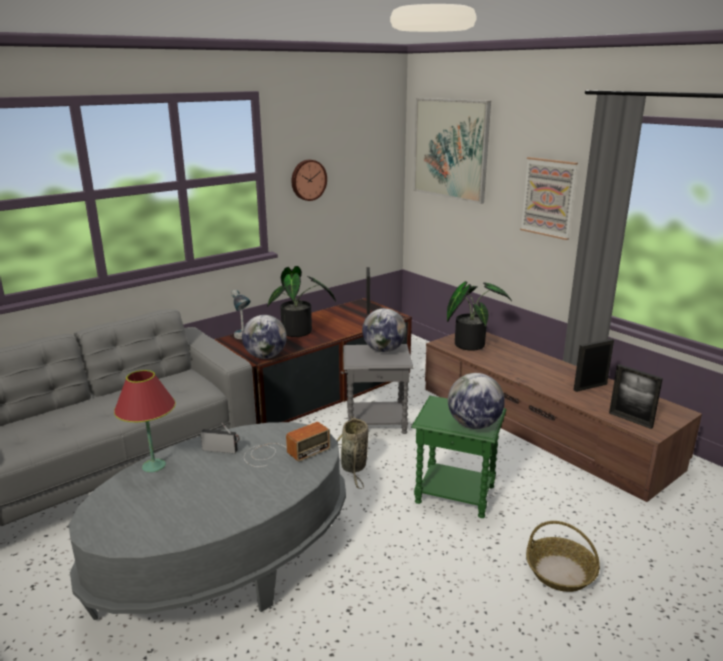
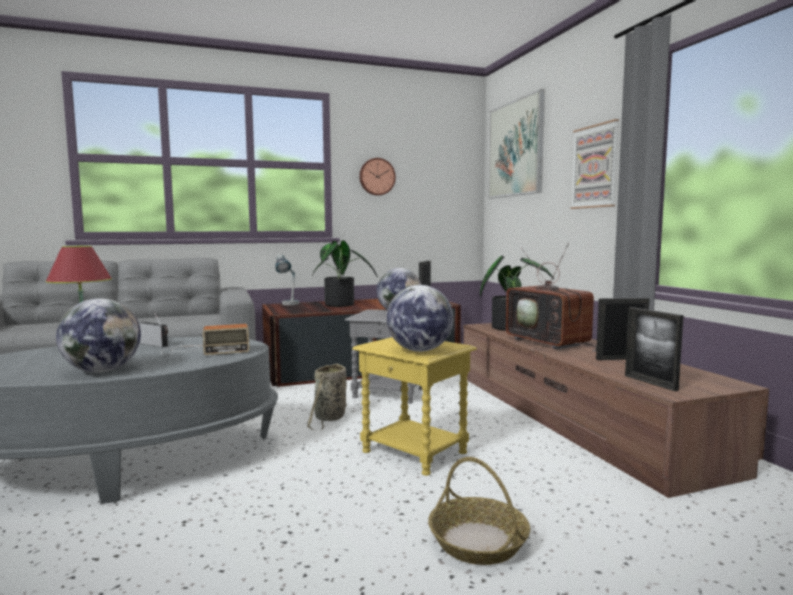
camera: 20 degrees right, 15 degrees down
(265, 356) = (289, 312): globe -> globe (102, 371)
(455, 493) = (415, 451): green side table -> yellow side table
(523, 367) = (551, 342): none -> television

